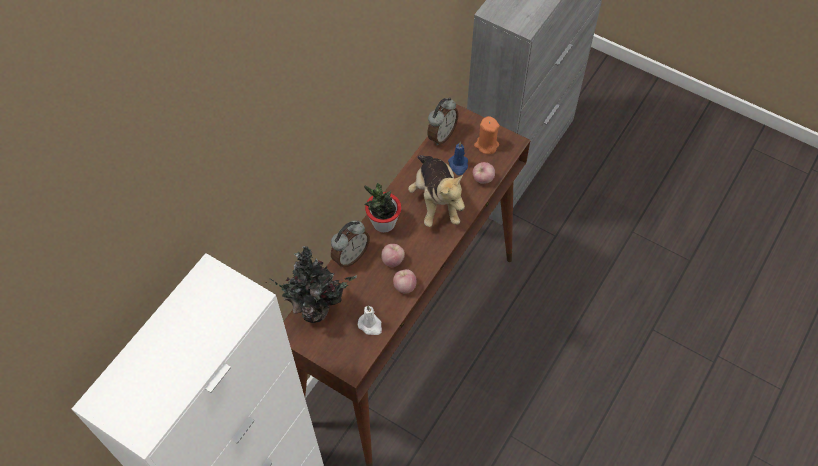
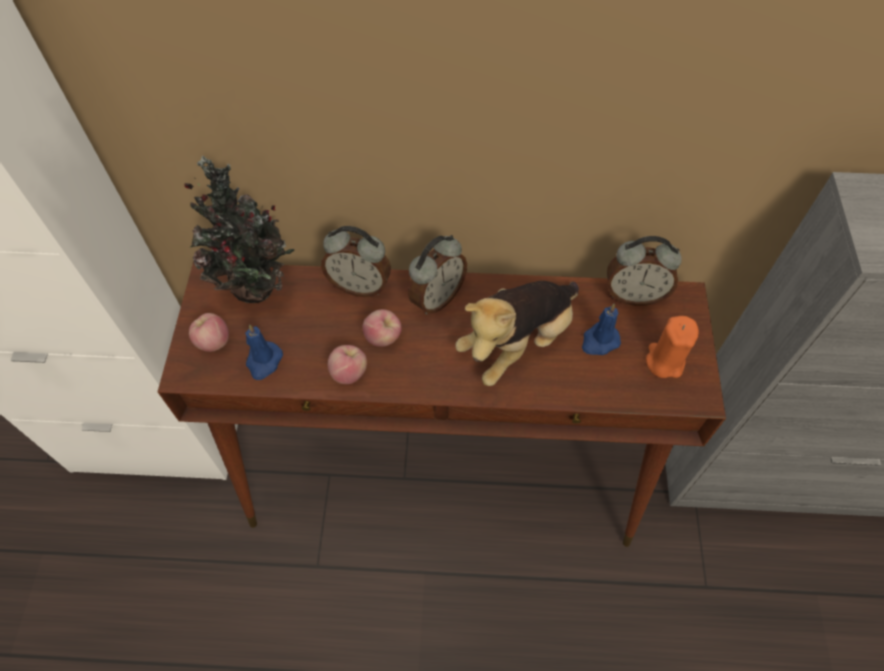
camera: 60 degrees right, 0 degrees up
(370, 325) = (264, 362): white candle -> blue candle
(383, 223) = (436, 297): potted plant -> alarm clock
(483, 179) = (600, 385): apple -> apple (213, 342)

